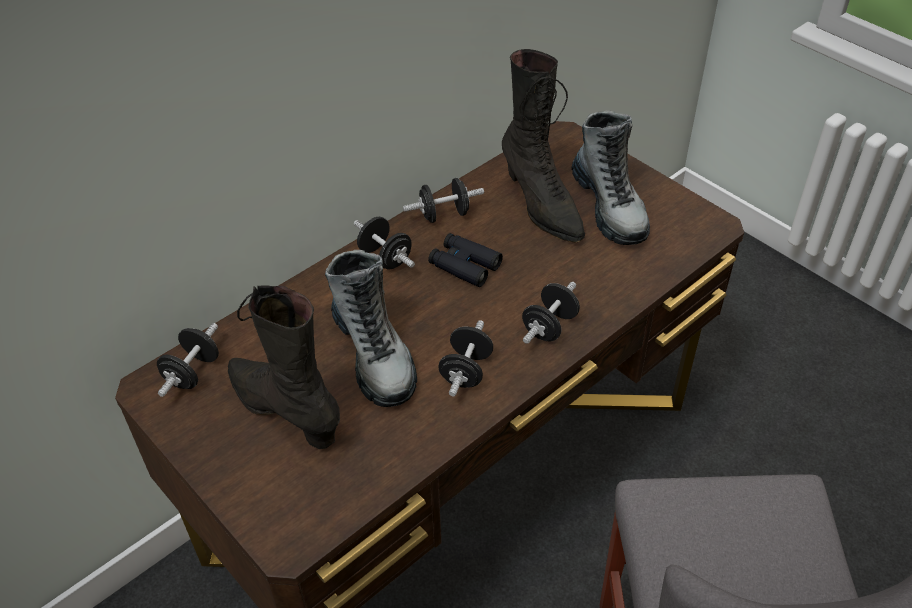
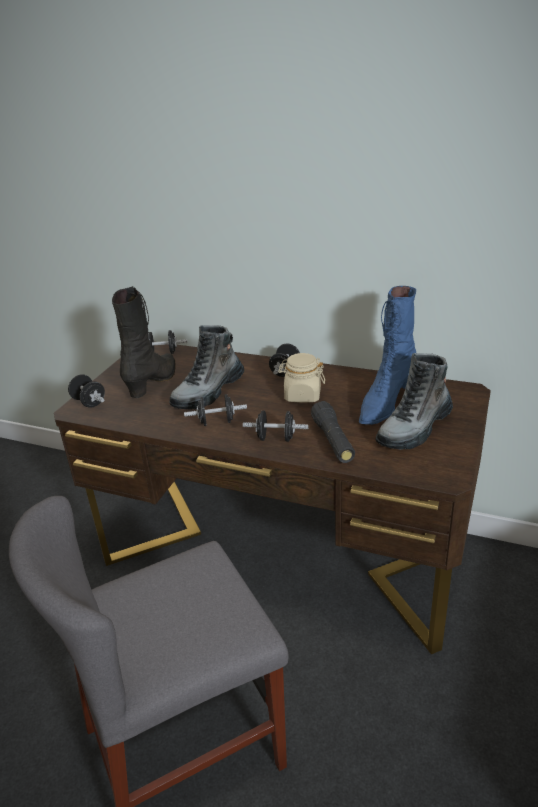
camera: 65 degrees right, 15 degrees down
(444, 214) = (339, 376): black dumbbell -> black dumbbell (89, 402)
(464, 265) = (302, 395): black binoculars -> beige jar
(541, 205) = (385, 403): black boot -> blue boot
(590, 279) = (333, 441): none -> black flashlight

